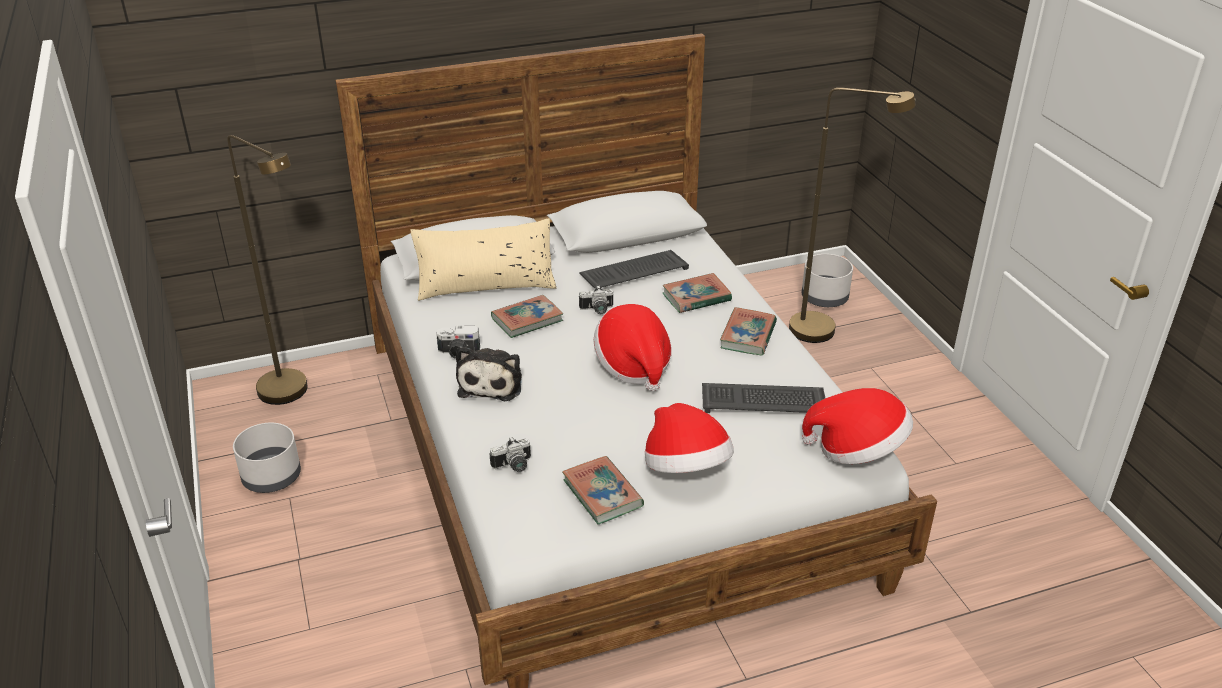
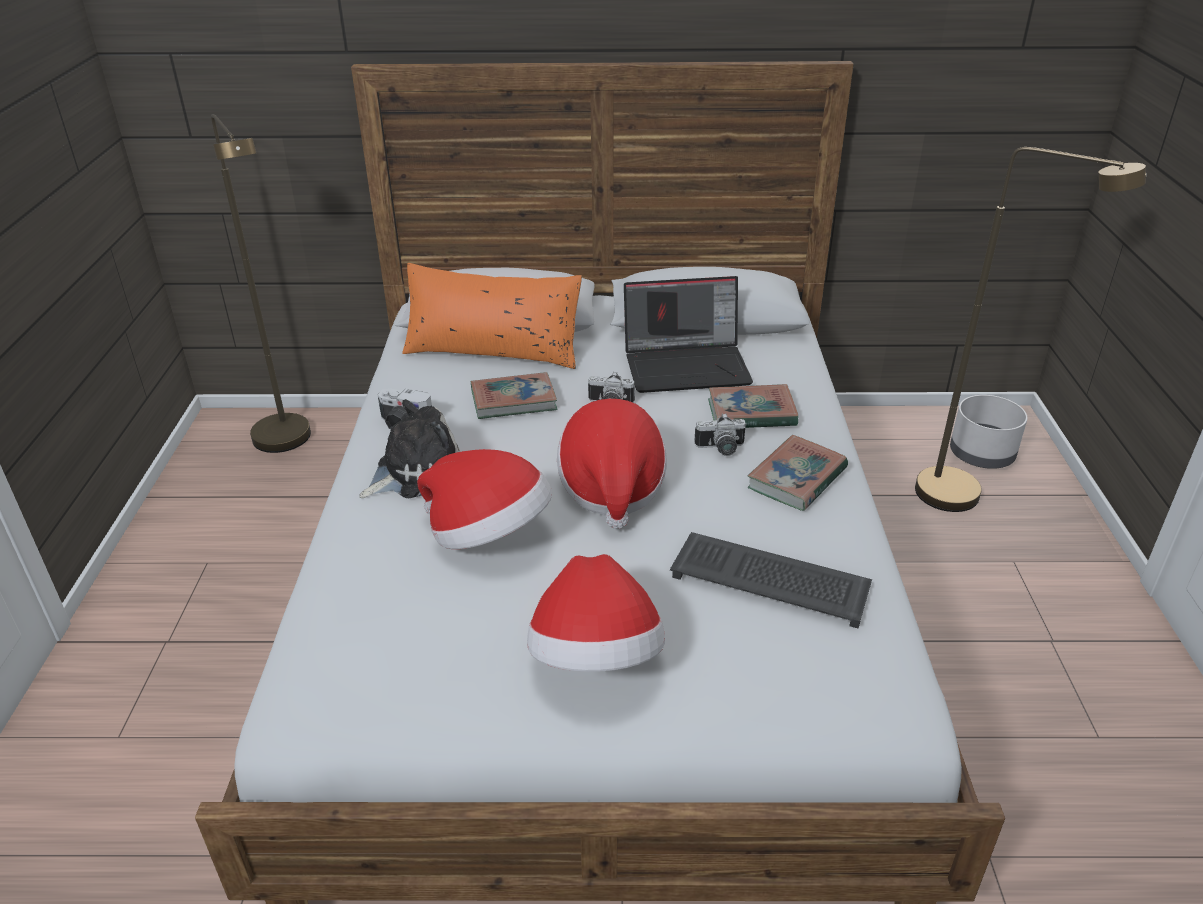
camera: 20 degrees right, 0 degrees up
(271, 477) = (204, 534): grey planter -> none
(486, 285) = (493, 350): beige pillow -> orange pillow
(492, 383) = (416, 472): plush toy -> plush toy turned 150 degrees counterclockwise
(513, 466) = (360, 593): camera -> camera (721, 449)
(602, 493) = (450, 666): book -> none
(634, 271) = (688, 365): keyboard -> laptop
(857, 449) = (883, 695): hat -> hat (489, 534)

